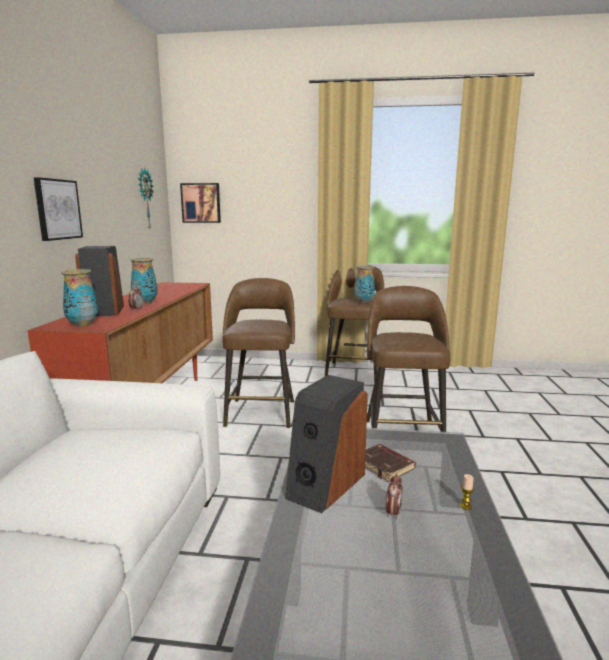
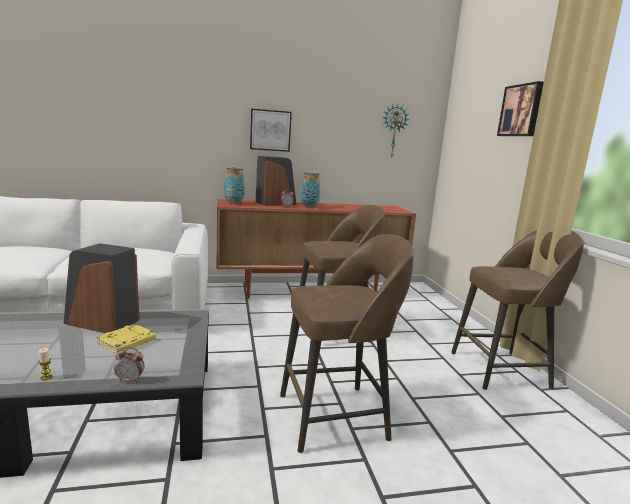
camera: 70 degrees right, 0 degrees up
(201, 203) = (459, 137): picture -> picture (521, 110)
(364, 302) = (512, 276): vase -> none
(385, 466) = (127, 343): brown book -> yellow book
(393, 513) = (52, 346): alarm clock -> alarm clock (130, 380)

